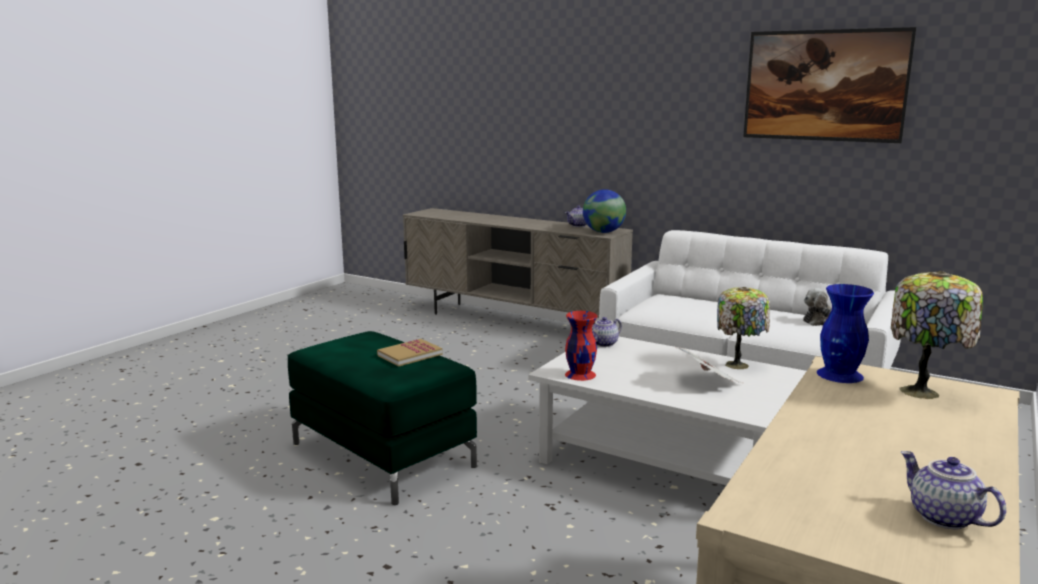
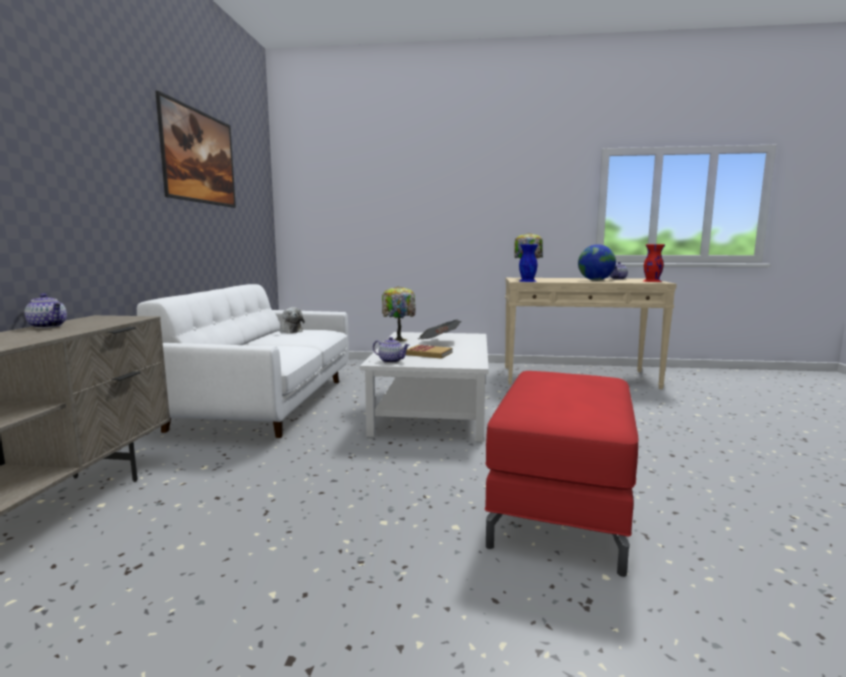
camera: 115 degrees left, 5 degrees down
(384, 455) = (560, 504): green ottoman -> red ottoman
(409, 355) = (545, 381): book -> book (429, 353)
(580, 374) = (467, 359): red vase -> red vase (652, 281)
(603, 232) = (116, 318): globe -> globe (595, 280)

